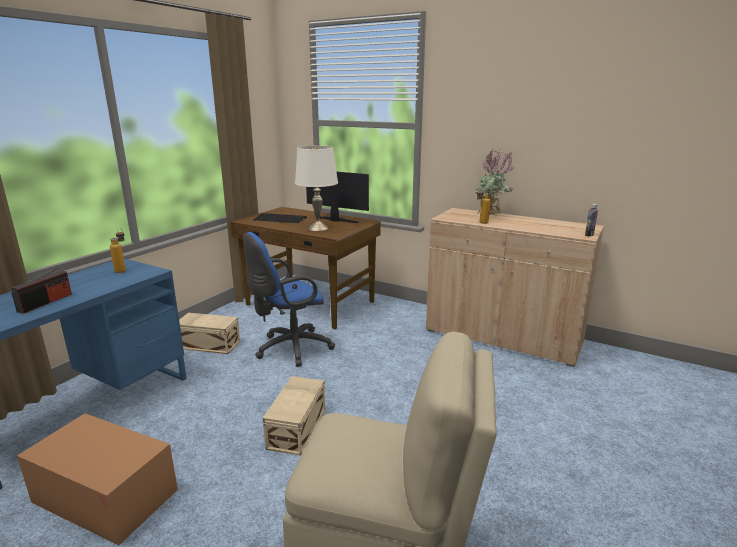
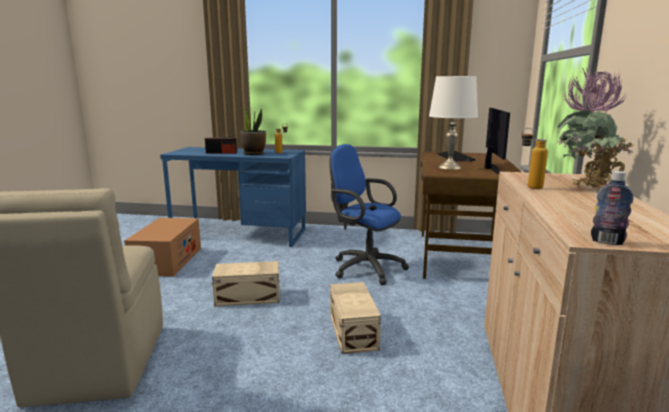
camera: 70 degrees right, 5 degrees down
(98, 284) = (254, 154): none -> potted plant
(208, 344) = (343, 240): beige storage box -> beige storage box (354, 330)

